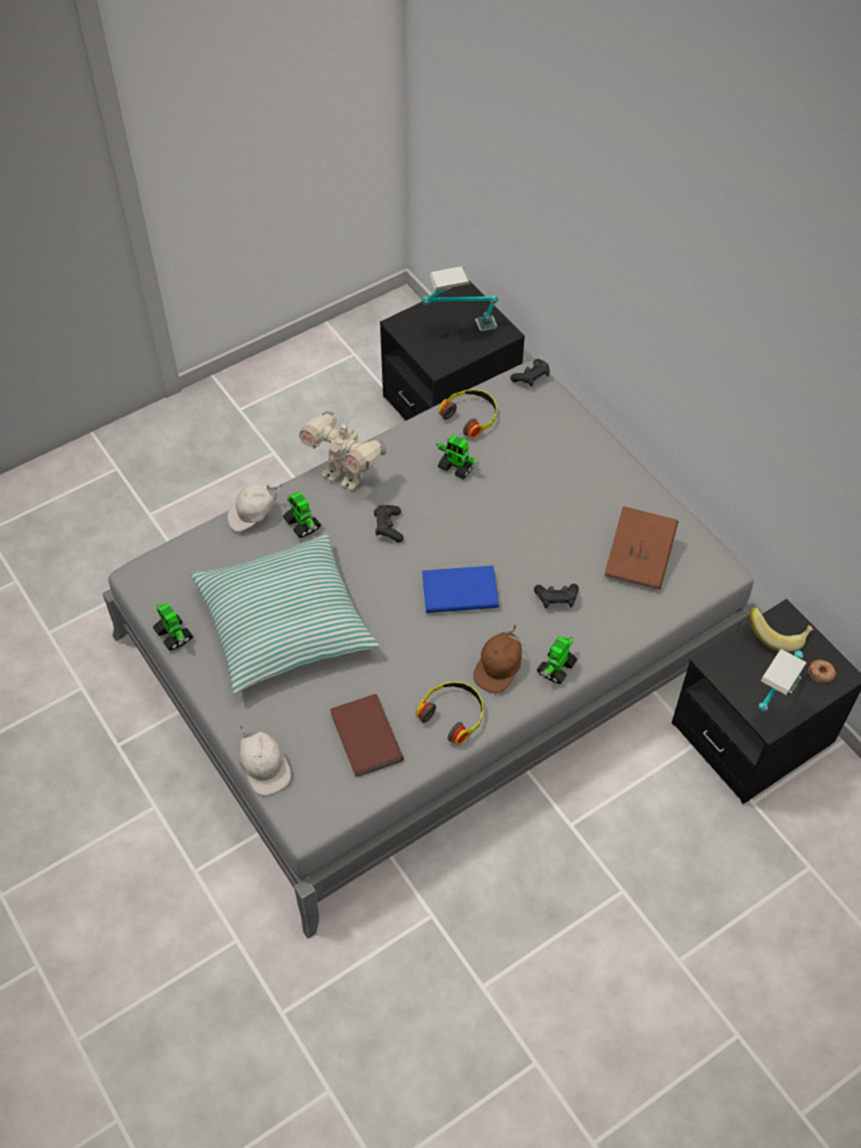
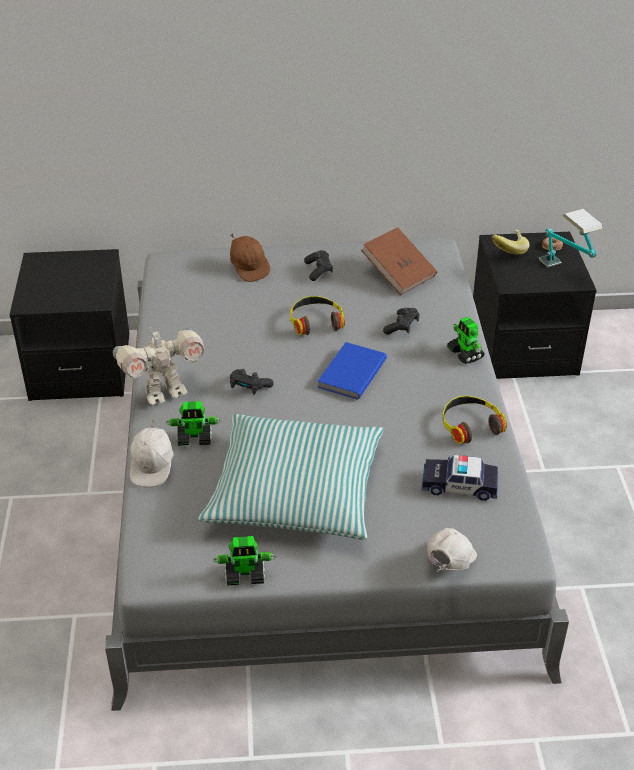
camera: 60 degrees left, 15 degrees down
(265, 768) = (448, 563): white cap -> white cap turned 60 degrees counterclockwise
(364, 738) = (459, 485): brown book -> toy car
(457, 467) = (220, 328): toy robot -> none
(460, 329) = (72, 276): table lamp -> none
(470, 416) = (175, 302): headphones -> headphones (316, 321)
(499, 669) = (444, 383): brown cap -> brown cap (249, 268)
(531, 378) = (169, 258): black game controller -> black game controller (318, 271)

